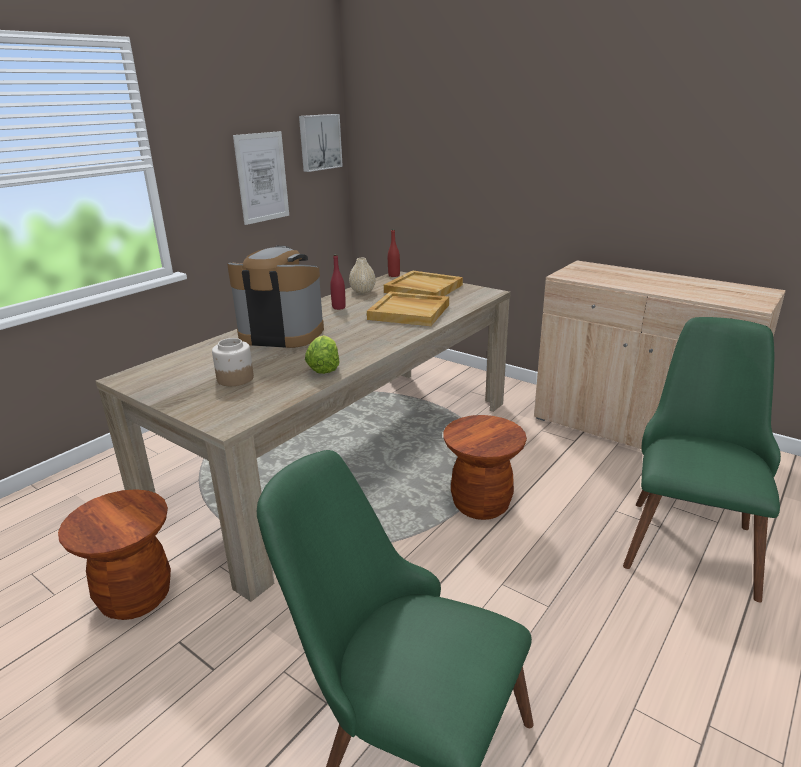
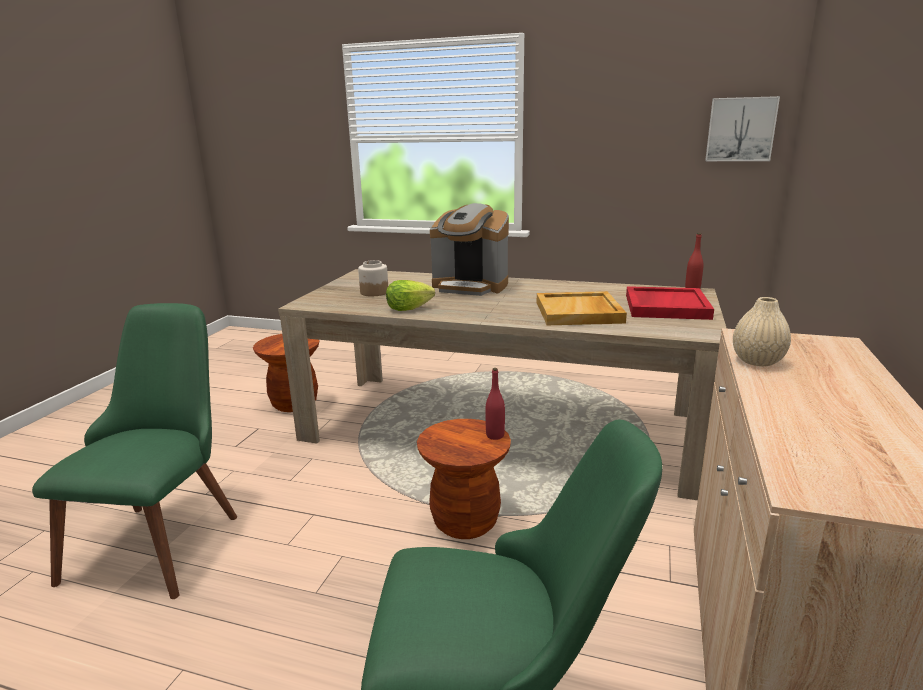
camera: 70 degrees right, 5 degrees down
(262, 177) = (641, 161): picture -> none
(281, 334) = (470, 286): coffee machine -> coffee machine turned 120 degrees clockwise
(338, 307) = (557, 289): red bottle -> red bottle (495, 435)
(362, 291) = (617, 289): beige vase -> beige vase (757, 361)
(422, 289) = (665, 306): beige tray -> red tray

